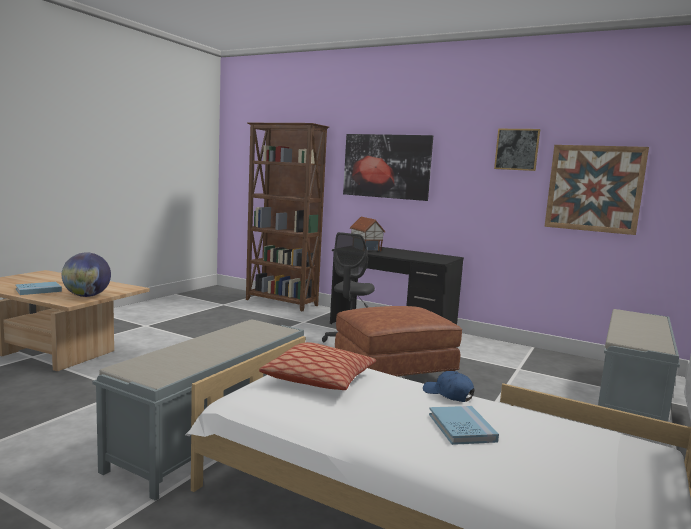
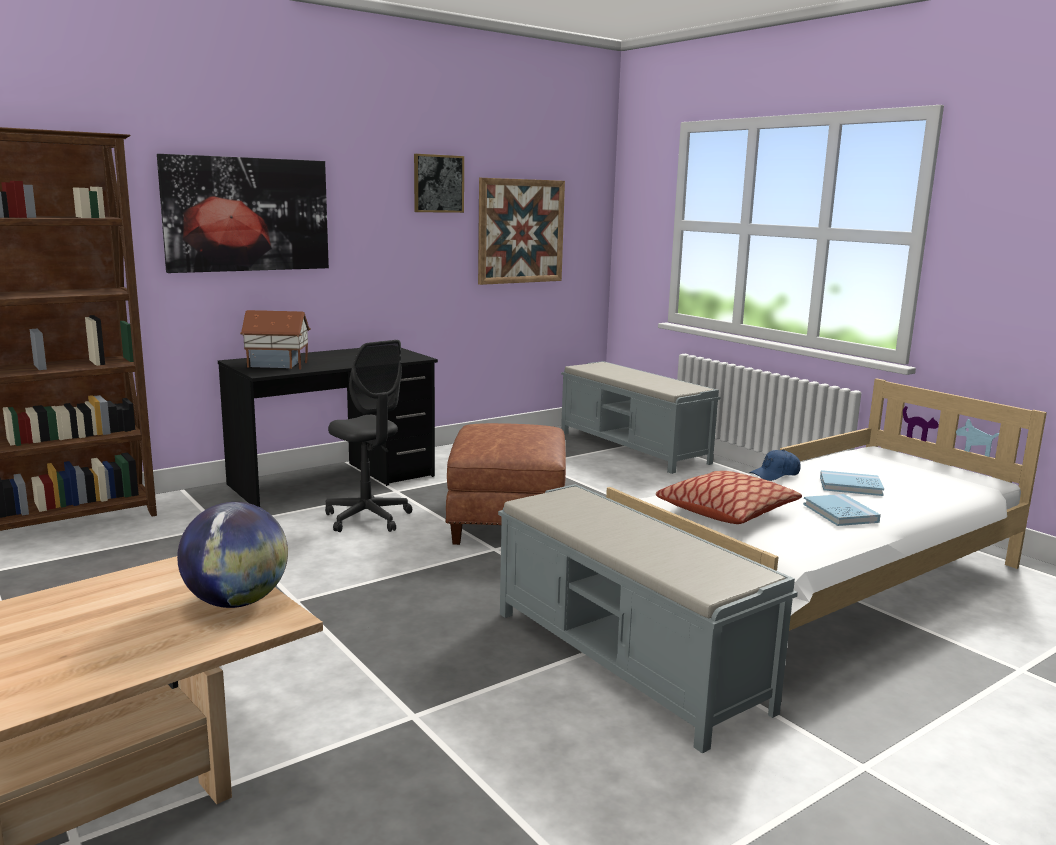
camera: 65 degrees left, 5 degrees up
(38, 290) = (107, 654): blue book -> blue book (840, 513)

